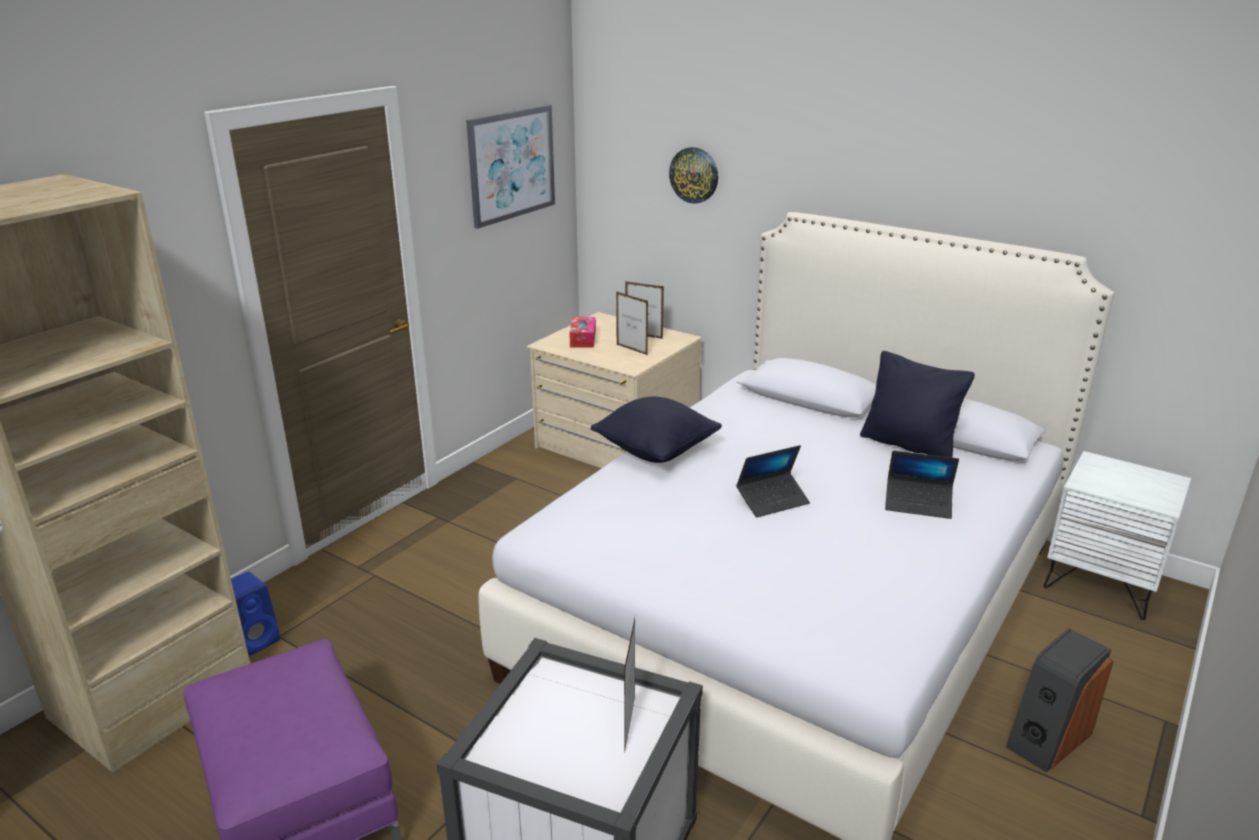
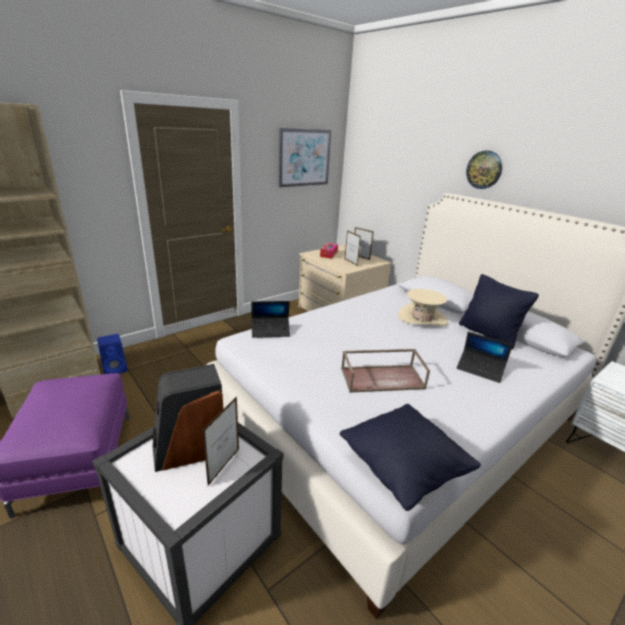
camera: 15 degrees right, 0 degrees up
(656, 451) = (333, 310): black pillow -> black pillow (403, 469)
(694, 175) = (399, 171): wall clock -> wall clock (484, 170)
(772, 501) = (386, 349): laptop -> laptop (270, 331)
(790, 547) = (383, 378): none -> brown tray
(801, 436) = (422, 318): none -> beige hat
(1047, 738) = (542, 549): speaker -> speaker (190, 449)

